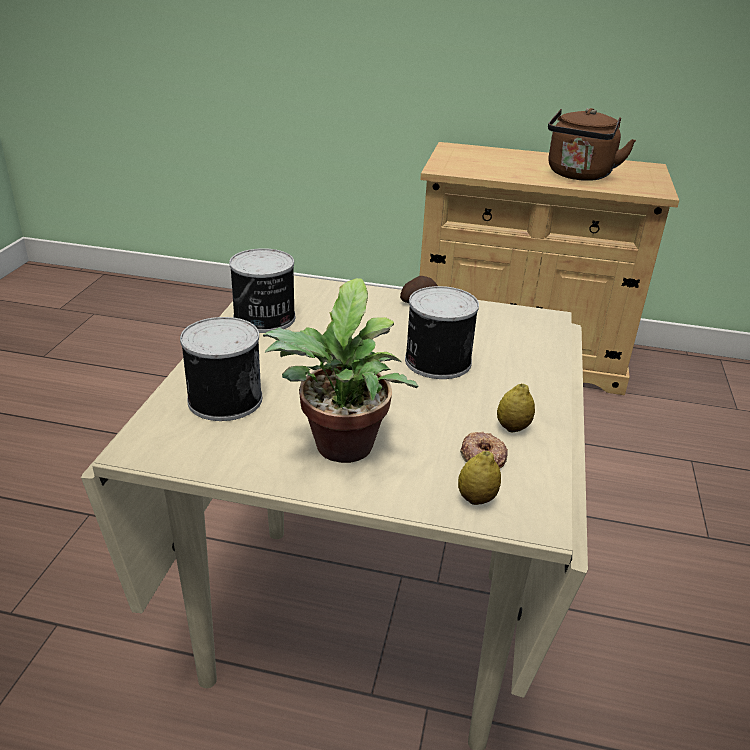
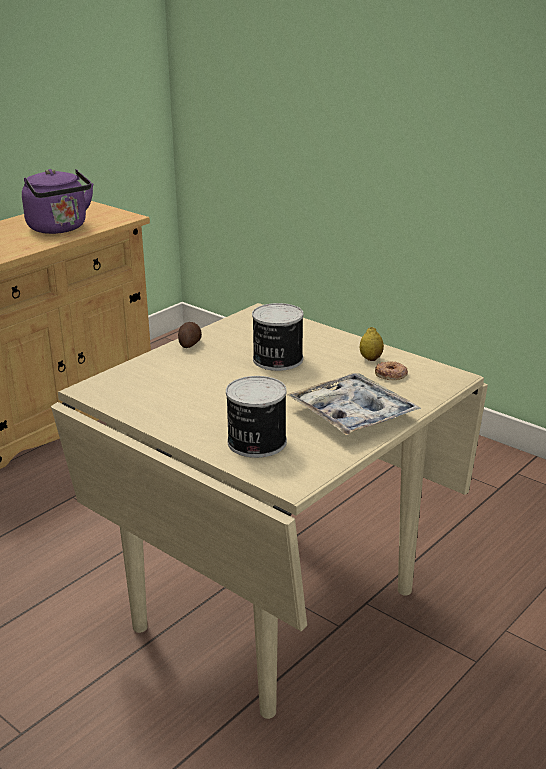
camera: 60 degrees left, 5 degrees down
(264, 319) = (151, 405): can -> none
(341, 450) = (352, 414): potted plant -> tray
(476, 499) = (427, 387): lemon -> none
(578, 175) = (59, 228): brown kettle -> purple kettle

